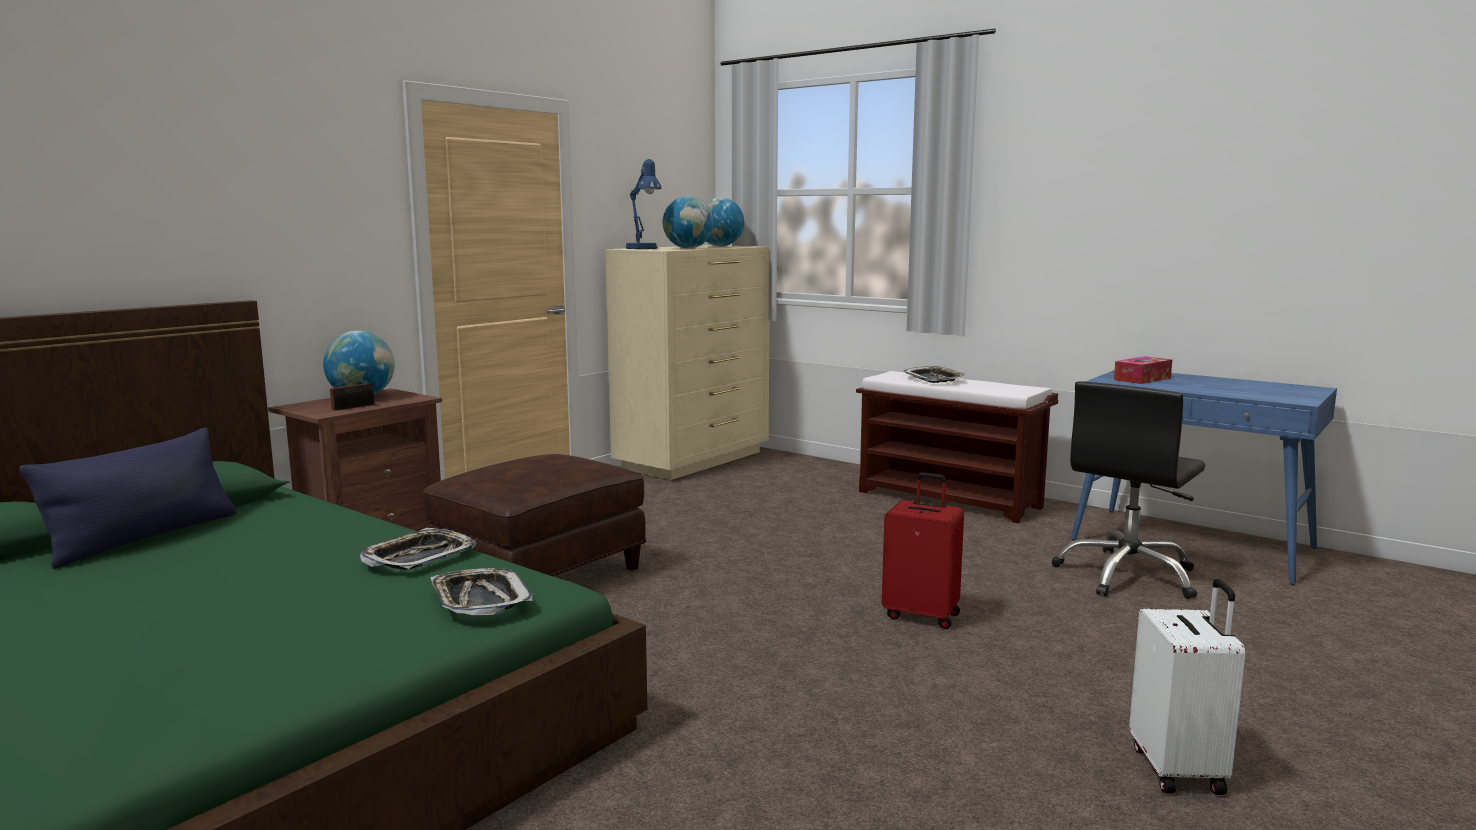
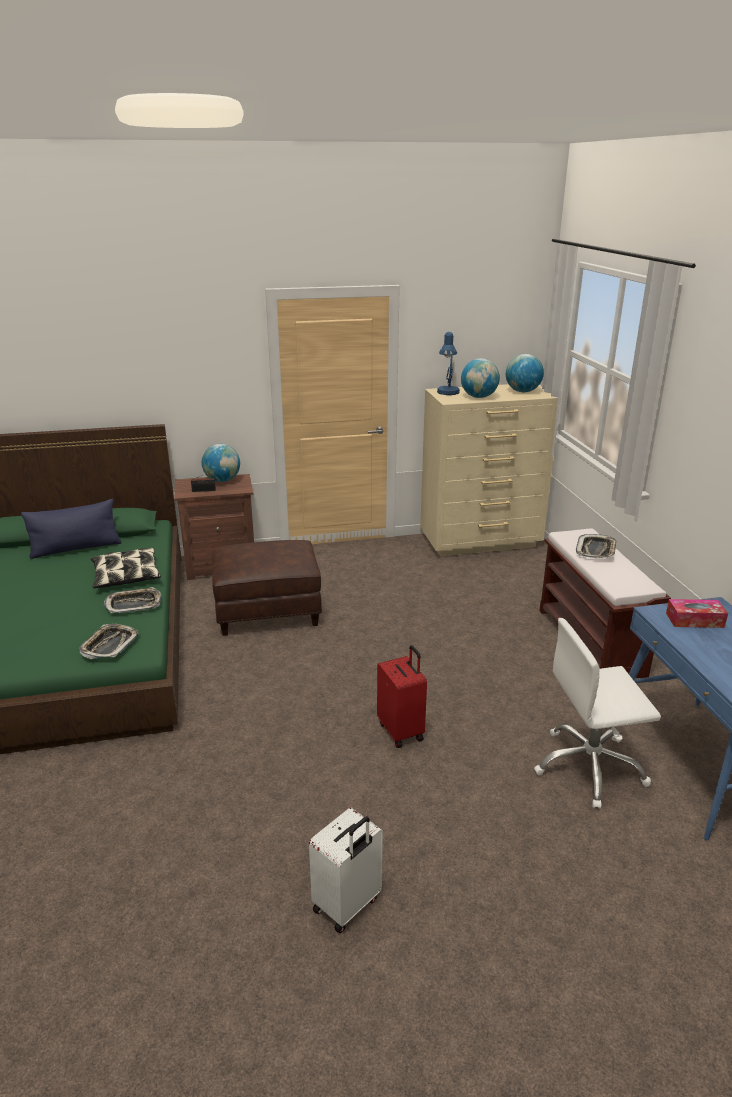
camera: 40 degrees right, 15 degrees up
(331, 538) = (126, 576): none -> pillow
(1128, 575) = (589, 767): black office chair -> white office chair

